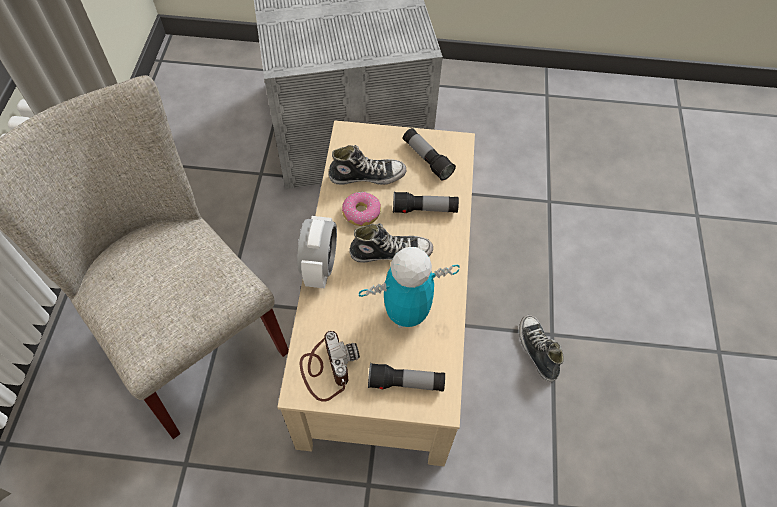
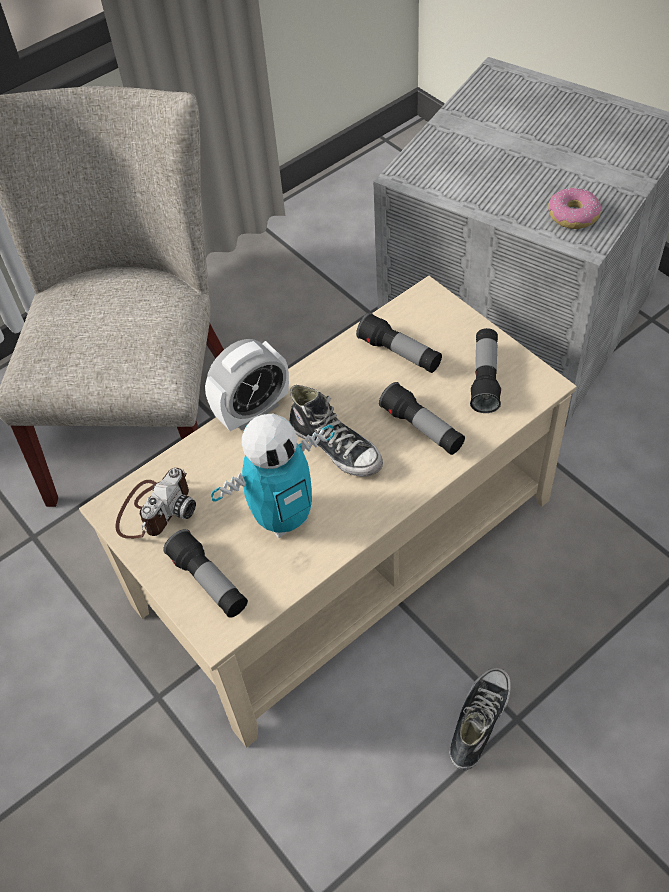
camera: 50 degrees right, 5 degrees down
(361, 213) = (351, 386): donut -> donut (572, 216)
(367, 176) = (399, 353): shoe -> flashlight
(406, 314) = (284, 517): toy robot -> toy robot turned 120 degrees clockwise

